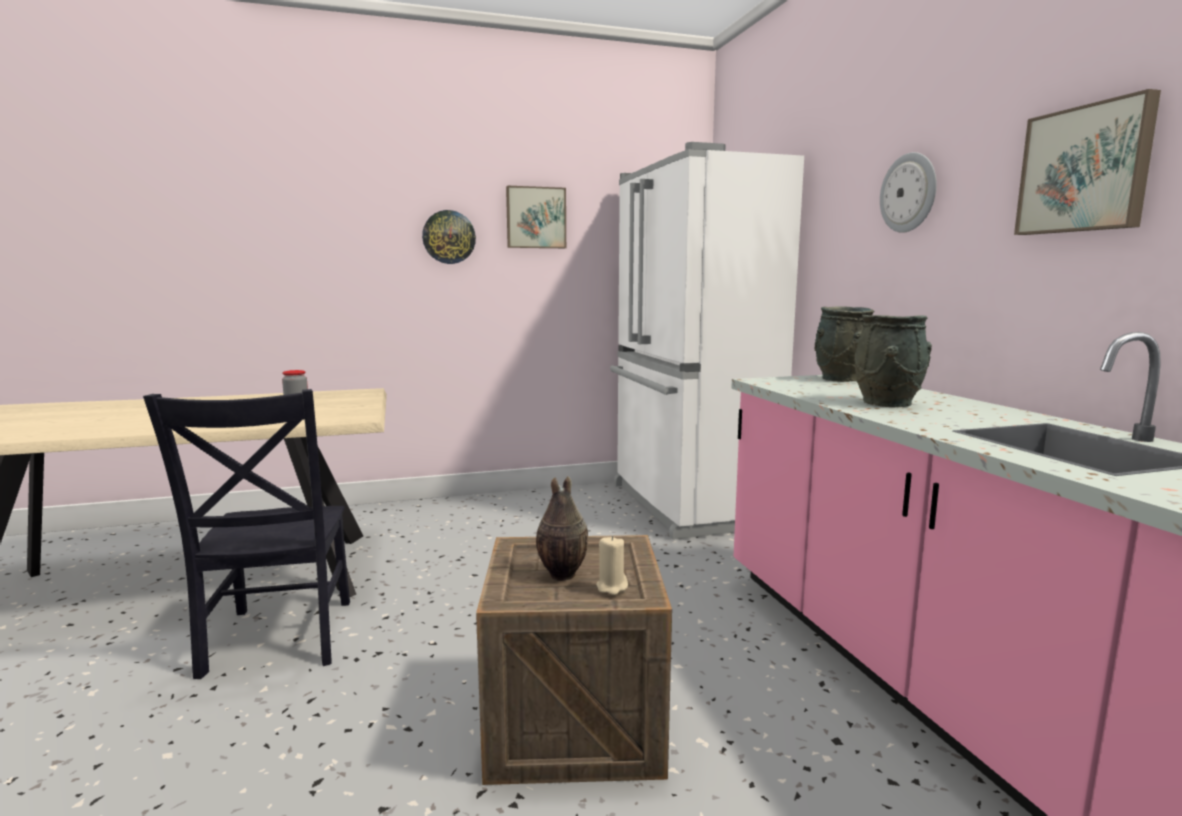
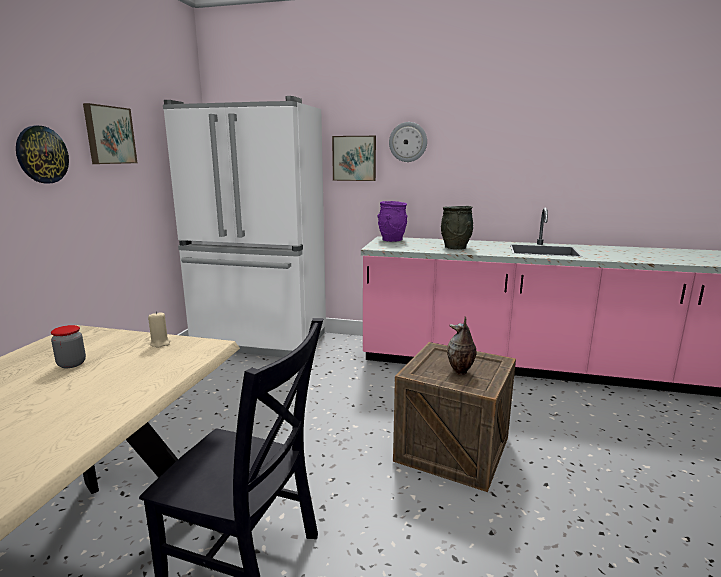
camera: 60 degrees left, 5 degrees up
(612, 587) = (485, 364): beige candle -> beige candle (160, 343)
(840, 379) = (391, 240): grey vase -> purple vase
(1085, 170) = (502, 144): picture -> picture (354, 158)

